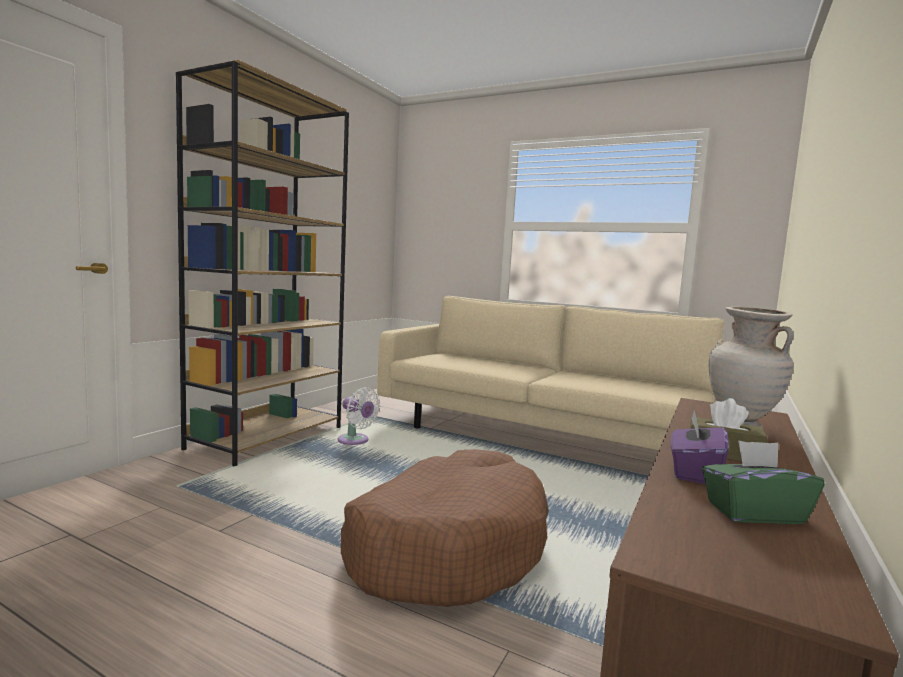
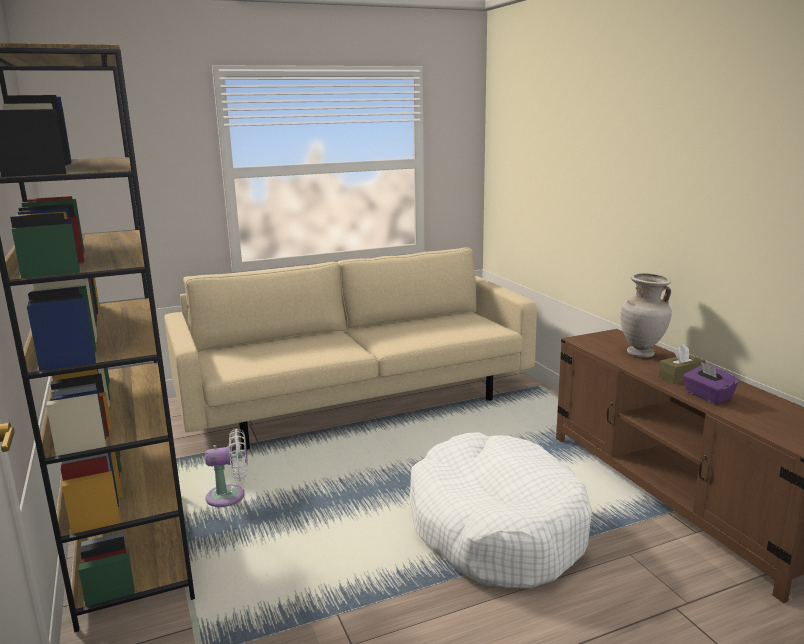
camera: 50 degrees left, 10 degrees up
(446, 546) = (495, 527): brown dog bed -> white dog bed
(754, 513) = (763, 407): green tissue box -> none

